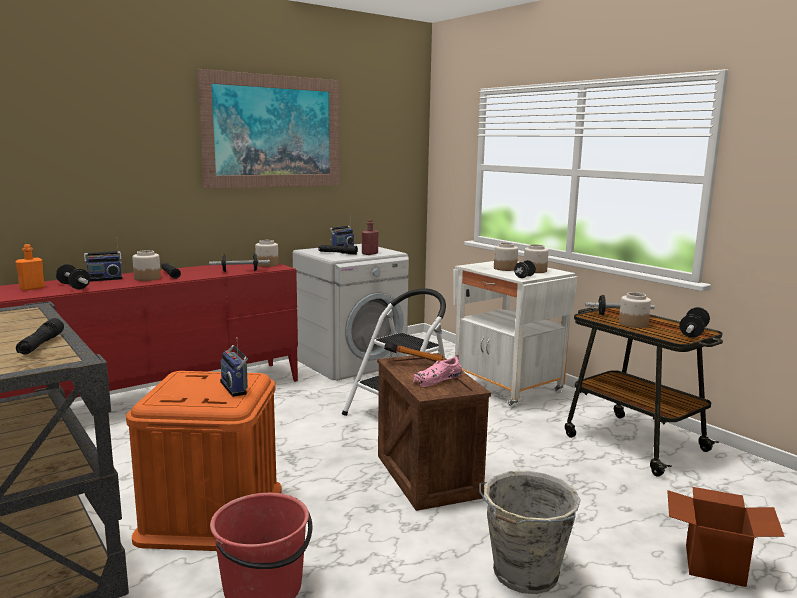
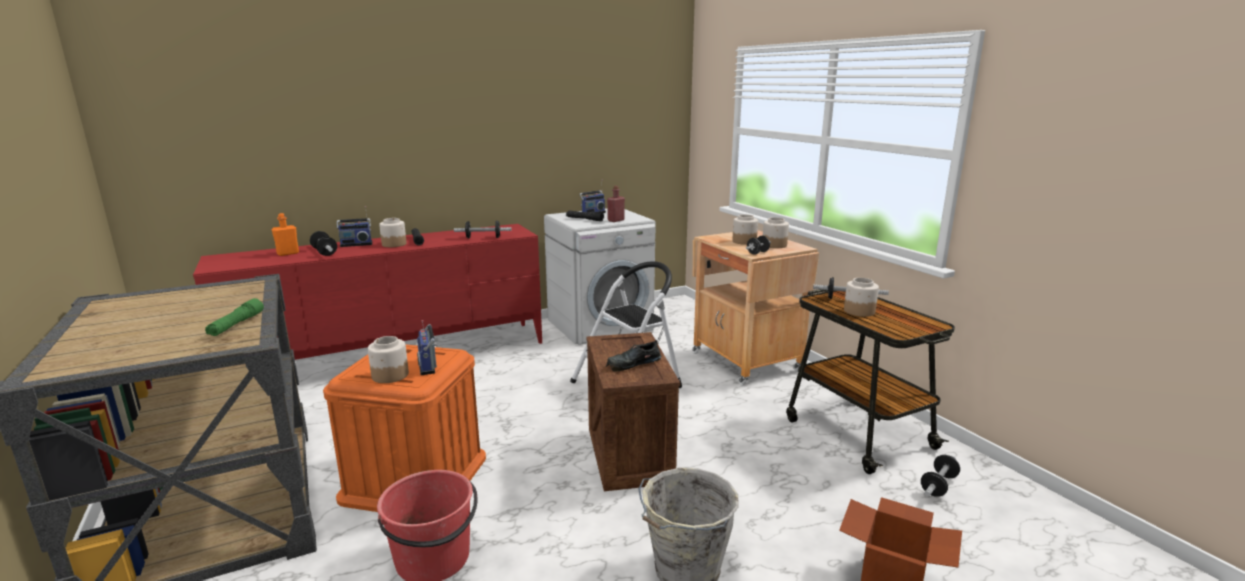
camera: 10 degrees right, 5 degrees up
(41, 345) = (236, 324): black flashlight -> green flashlight
(267, 264) = (513, 230): jar -> jar (389, 375)
(273, 131) = (523, 97): picture -> none
(413, 361) = (620, 341): hammer -> none
(437, 379) = (633, 363): pink shoe -> black shoe
(508, 389) = (746, 363): white cart -> brown cart
(693, 333) = (920, 326): dumbbell -> dumbbell (938, 485)

